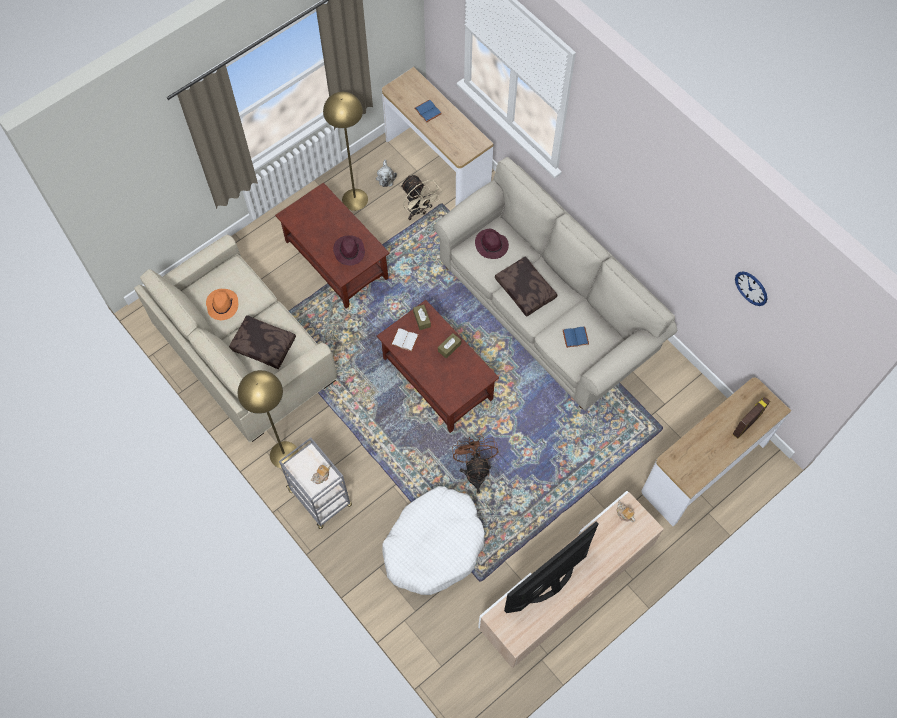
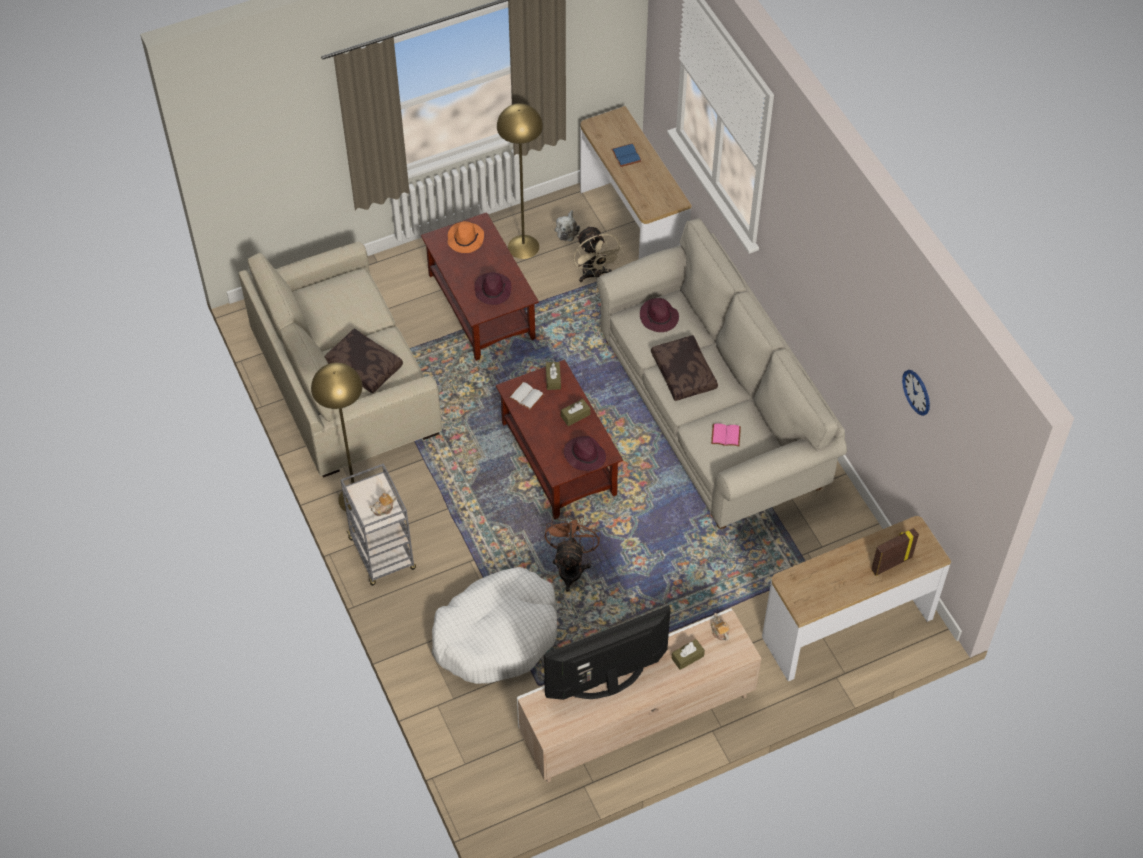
camera: 15 degrees right, 10 degrees down
(222, 305) = (331, 315): orange hat -> orange hat (465, 239)
(467, 381) = (584, 455): none -> purple hat
(575, 338) = (725, 436): blue book -> pink book
(606, 543) = (687, 657): none -> brown tissue box

